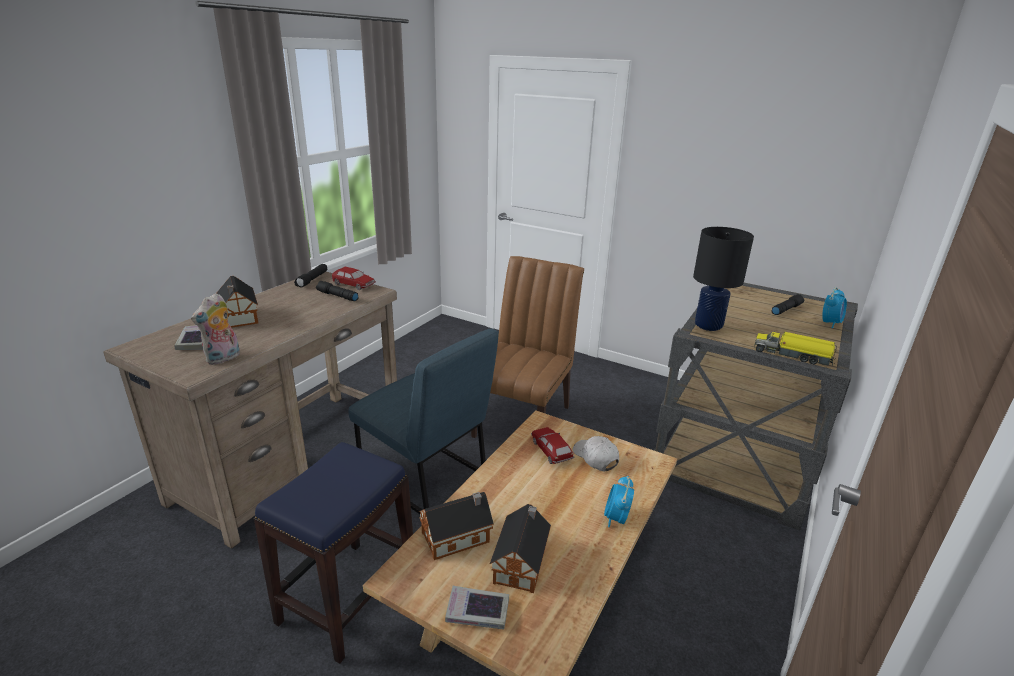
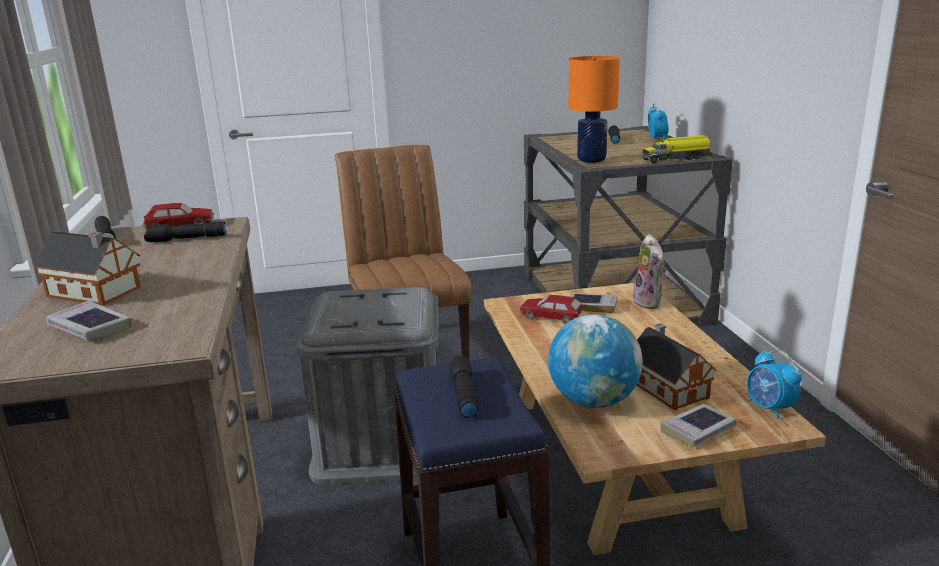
camera: 40 degrees left, 5 degrees down
(223, 358) = (185, 323): plush toy -> plush toy (650, 302)
(335, 481) = (463, 394): none -> black flashlight
(425, 476) = (382, 441): blue chair -> grey storage box
(458, 537) = (593, 401): toy house -> globe
(595, 458) = (592, 306): white cap -> book
(616, 518) = (675, 331): alarm clock -> alarm clock (769, 408)
(708, 327) = (591, 161): black table lamp -> orange table lamp

